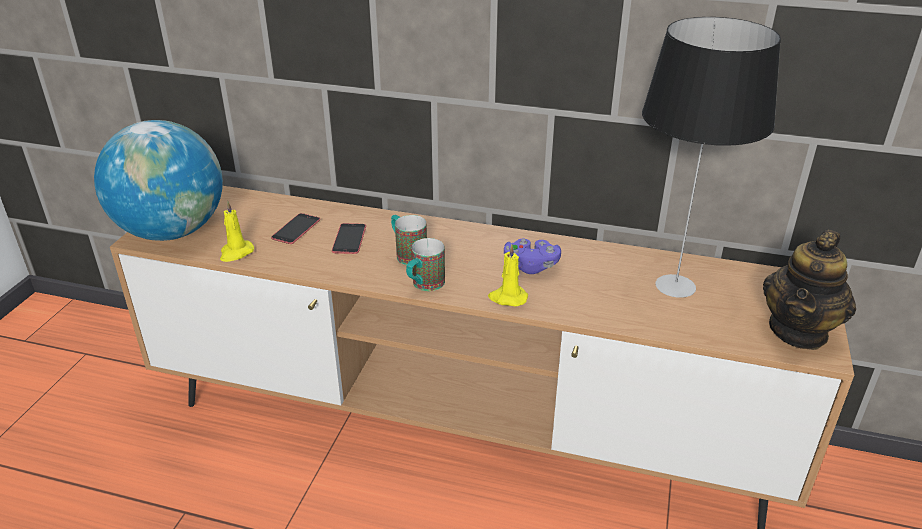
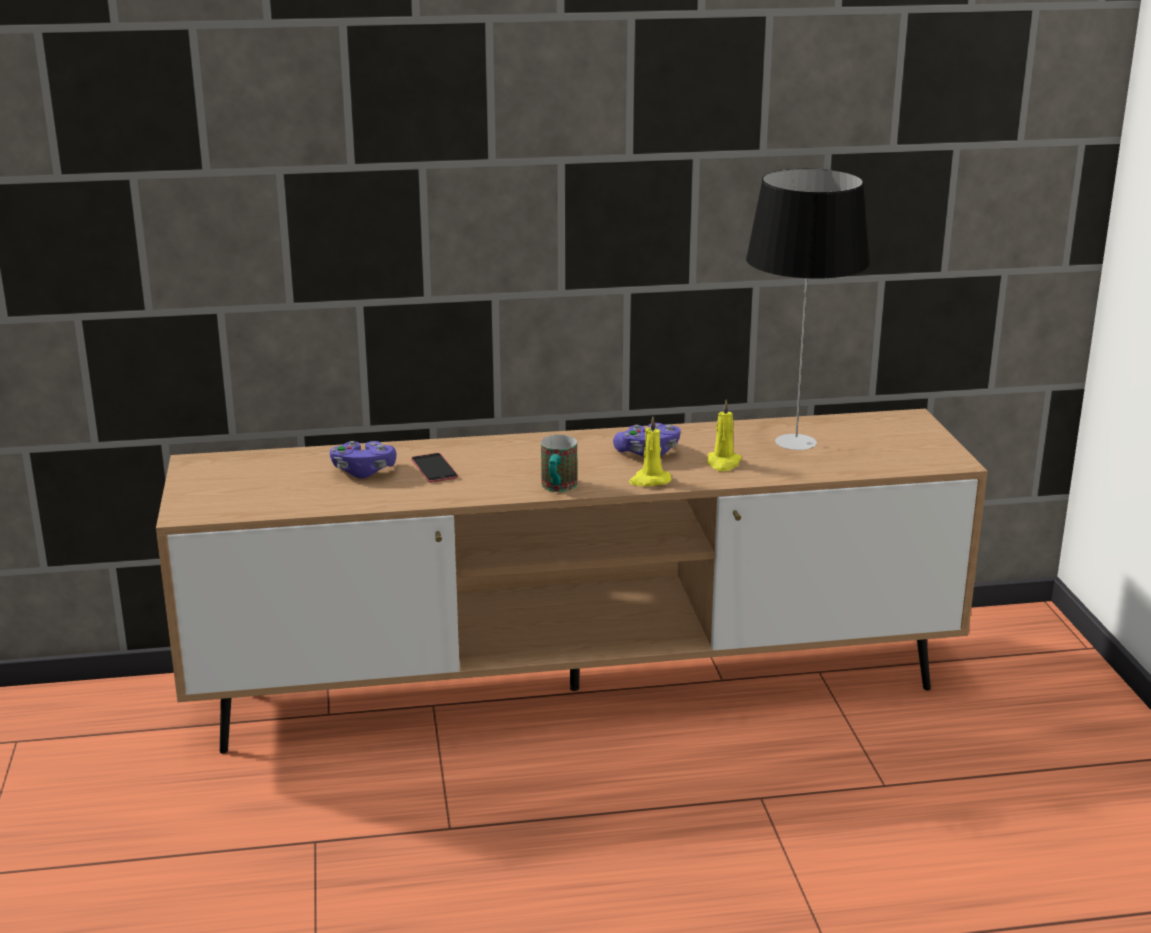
camera: 25 degrees left, 10 degrees down
(172, 231) = (217, 500): globe -> none
(236, 253) = (320, 503): yellow candle -> yellow candle (723, 463)
(296, 229) = (363, 472): phone -> purple game controller
(407, 254) = (512, 468): mug -> none
(799, 331) = (924, 452): teapot -> none

